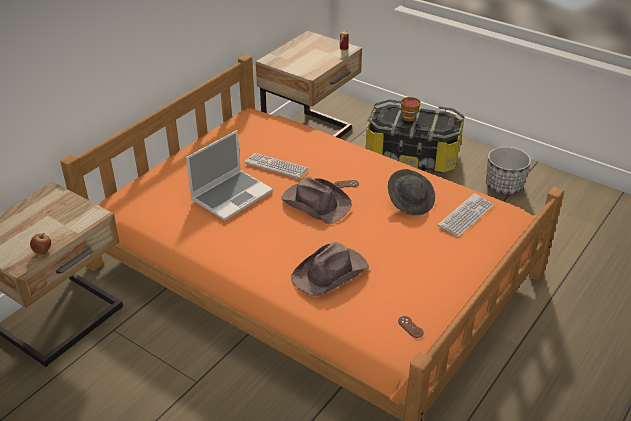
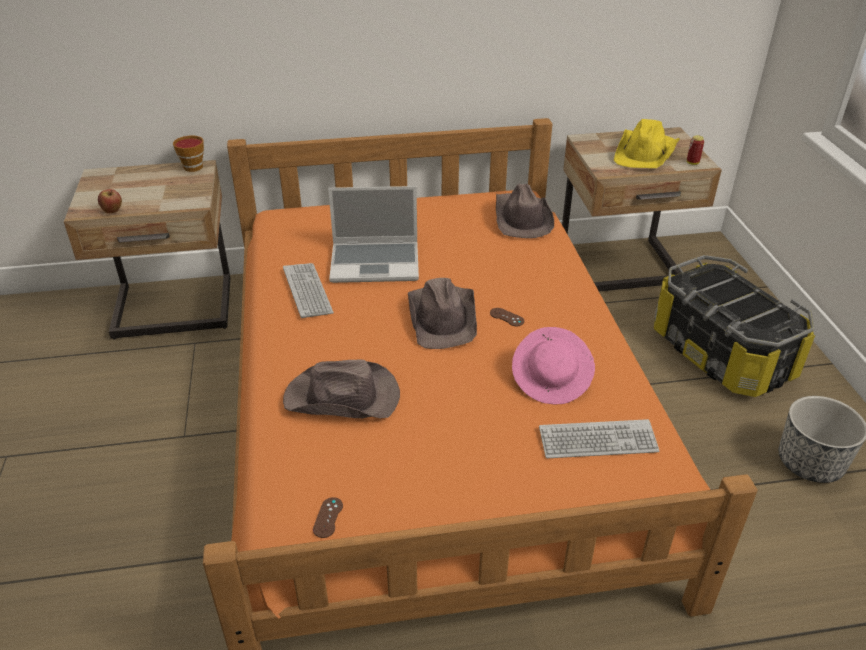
camera: 45 degrees right, 0 degrees up
(272, 126) = (521, 218): none -> brown hat
(276, 166) = (463, 259): keyboard -> keyboard (307, 291)
(313, 53) = (646, 152): none -> yellow hat
(407, 117) = (728, 291): cup -> cup (194, 166)
(410, 202) = (552, 380): grey hat -> pink hat

